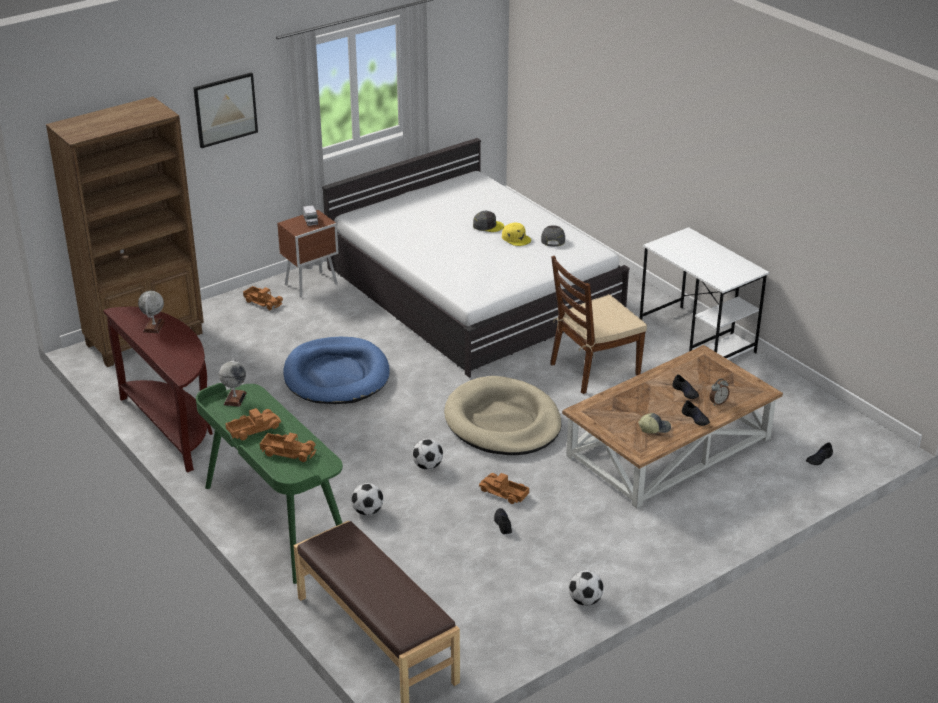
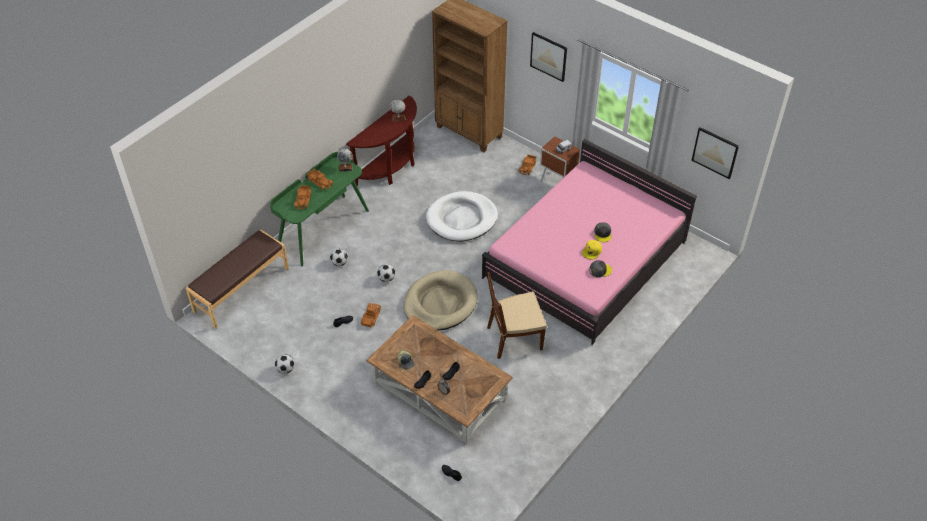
camera: 75 degrees right, 15 degrees up
(336, 375) = (462, 219): blue dog bed -> white dog bed
(468, 68) = (715, 152): none -> picture
(472, 289) = (586, 259): white bed -> pink bed
(594, 369) = (514, 338): brown chair -> brown chair turned 60 degrees counterclockwise
(697, 339) = (574, 390): white desk -> none

